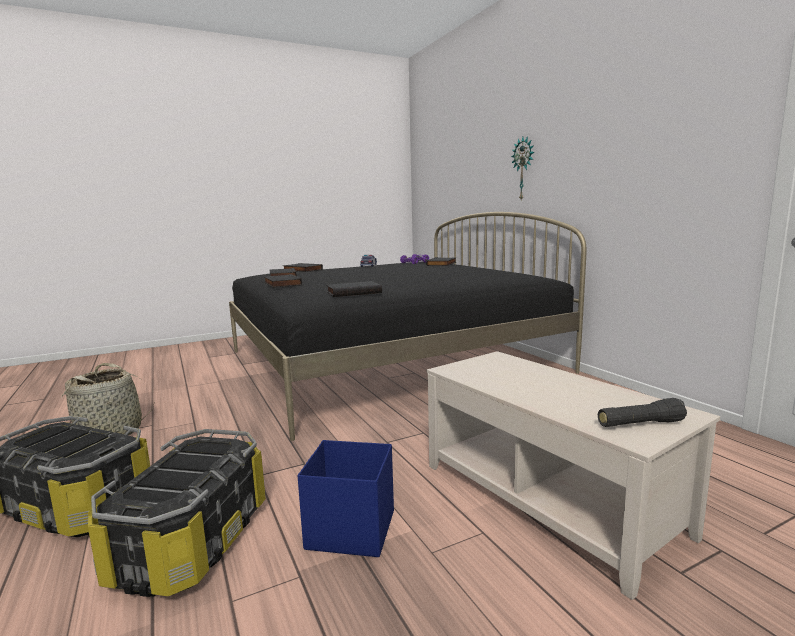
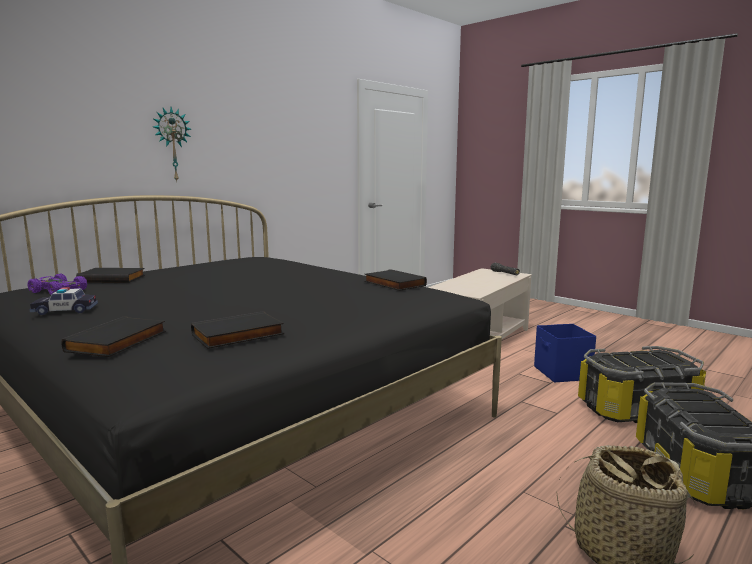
camera: 110 degrees left, 0 degrees up
(281, 284) = (343, 317): black book -> none

